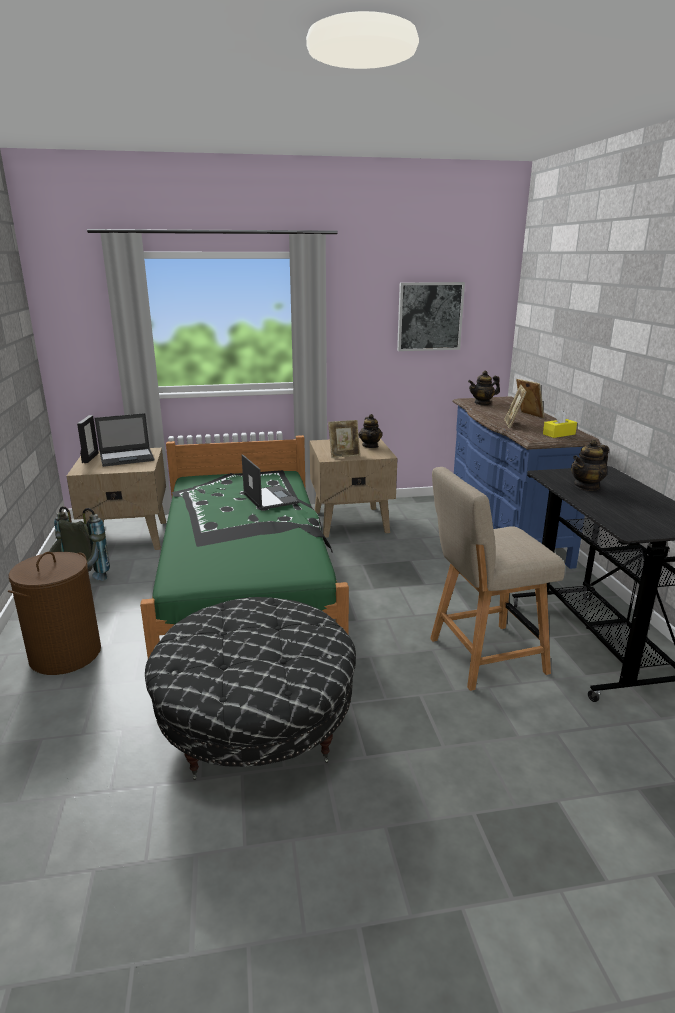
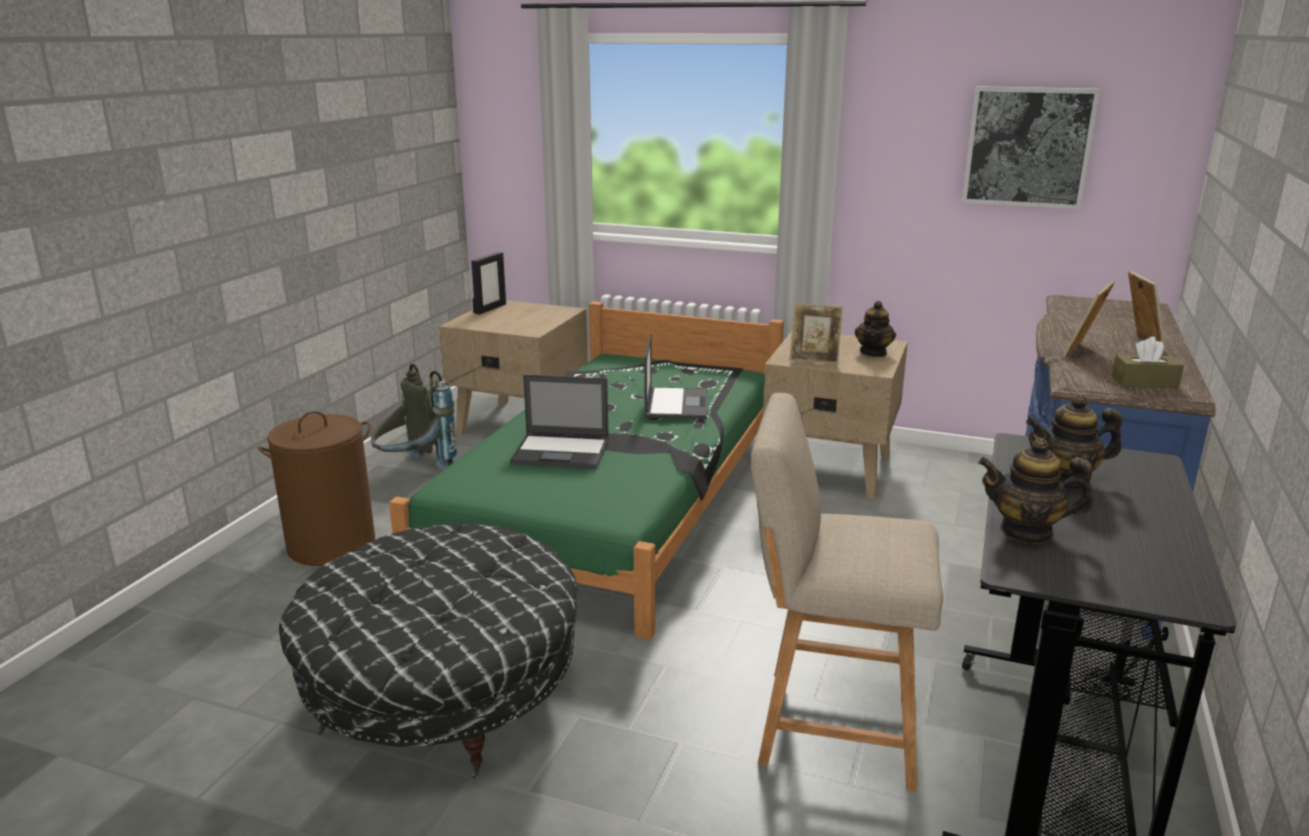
camera: 30 degrees right, 0 degrees up
(127, 457) = (530, 315): laptop -> laptop (562, 452)
(482, 403) = (1086, 309): teapot -> teapot (1026, 531)
(559, 434) = (1144, 382): yellow tissue box -> brown tissue box

